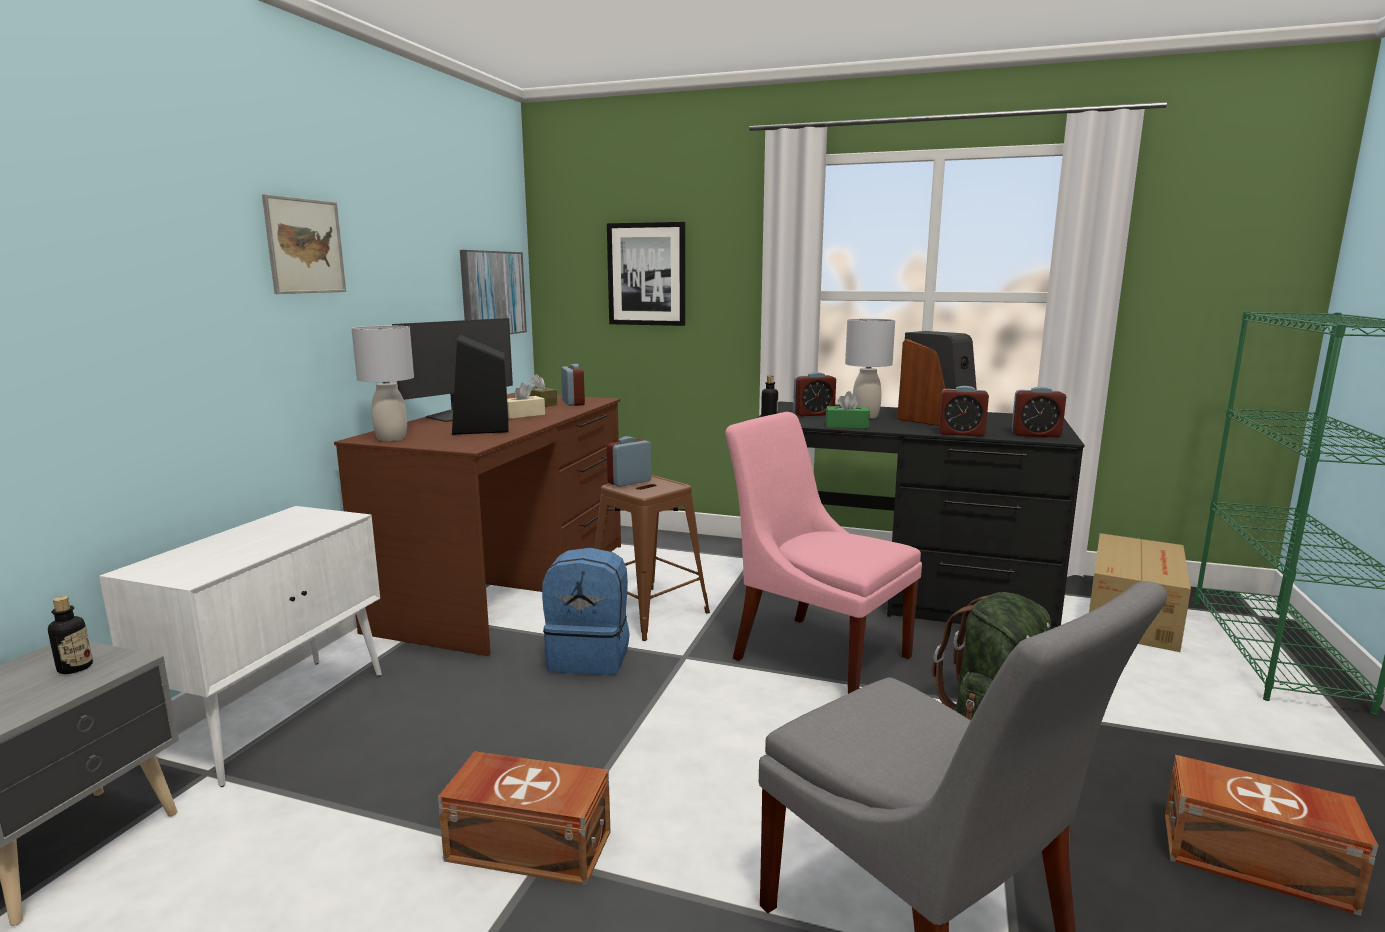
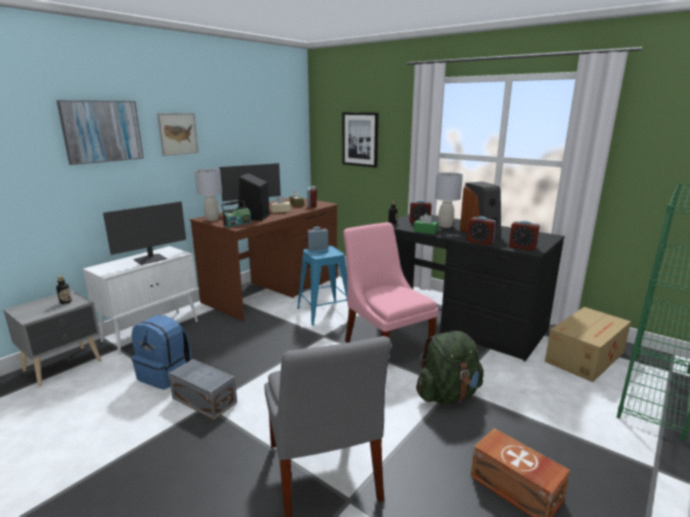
camera: 20 degrees right, 5 degrees up
(278, 536) = (151, 259): none -> monitor
(461, 441) = (237, 224): none -> radio
(492, 293) = (284, 148): picture -> picture (102, 131)
(528, 844) = (204, 399): brown storage box -> grey storage box
(590, 657) = (283, 329): blue backpack -> blue backpack (166, 375)
(648, 612) = (324, 312): brown stool -> blue stool

